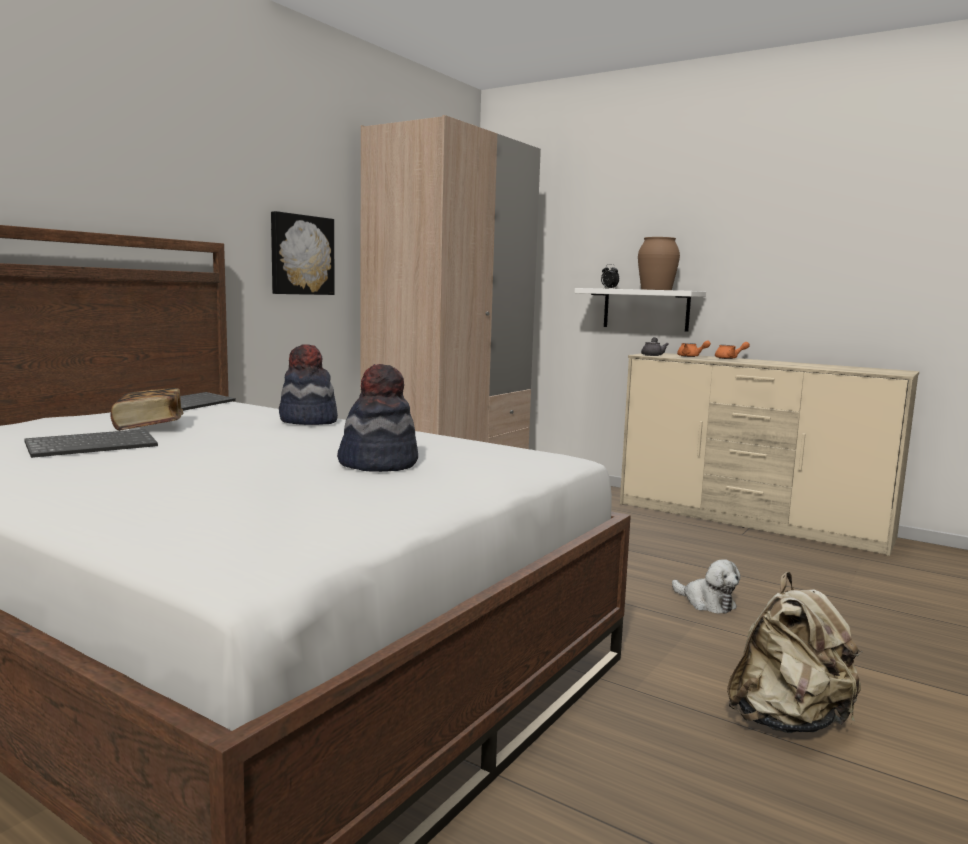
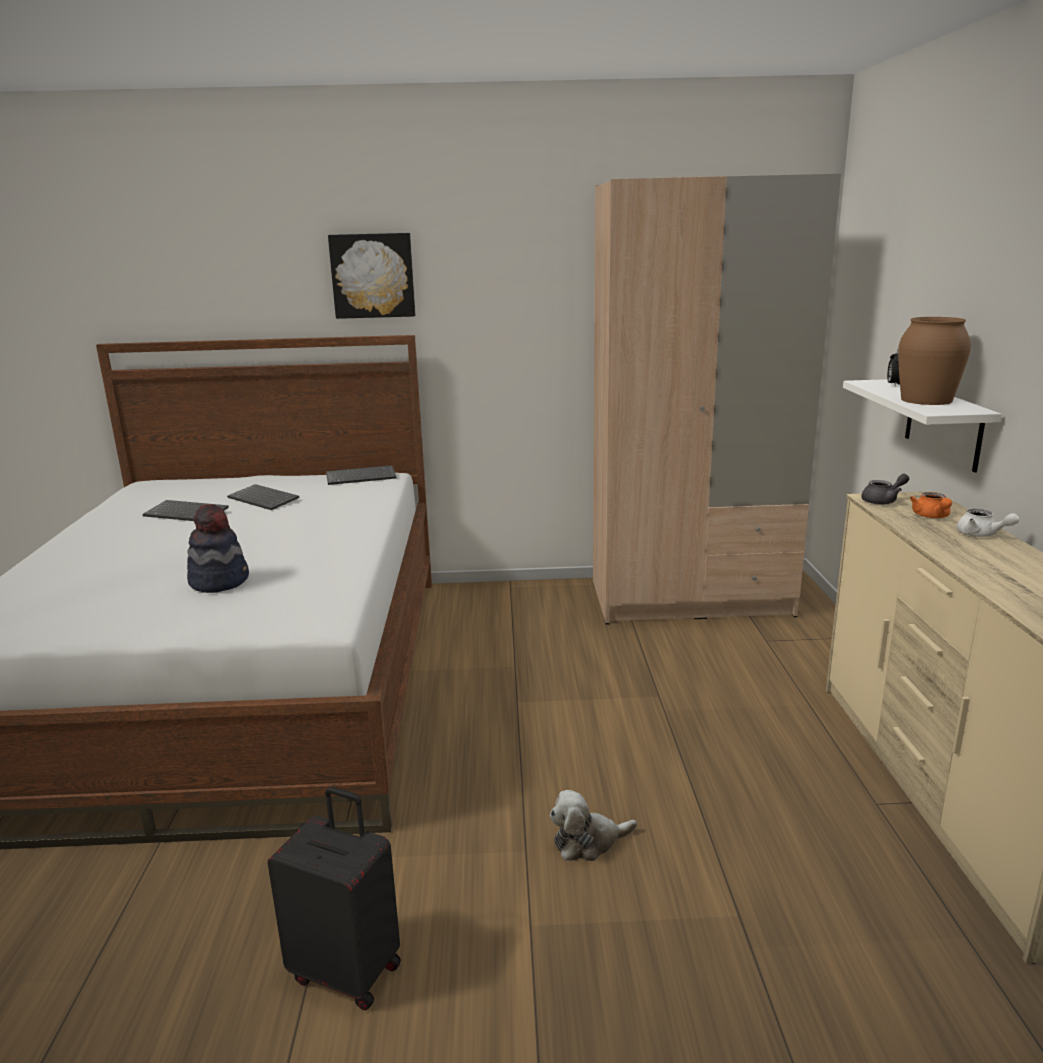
camera: 55 degrees right, 10 degrees up
(149, 426) = (265, 499): book -> keyboard
(301, 255) = (517, 335): picture -> picture (373, 276)
(308, 421) = (348, 518): hat -> none
(706, 603) = (588, 842): plush toy -> plush toy turned 60 degrees clockwise
(729, 358) = (981, 535): orange teapot -> white teapot
(788, 721) = (348, 970): beige backpack -> black suitcase

